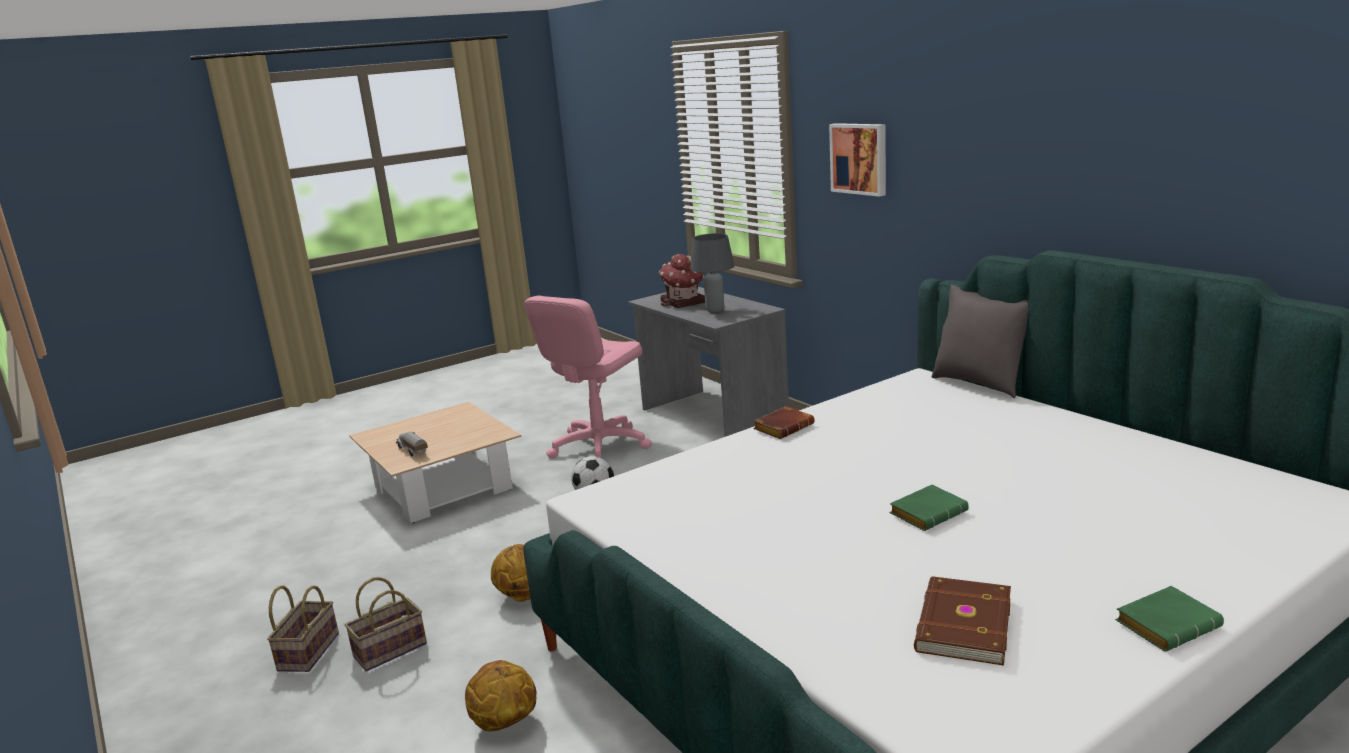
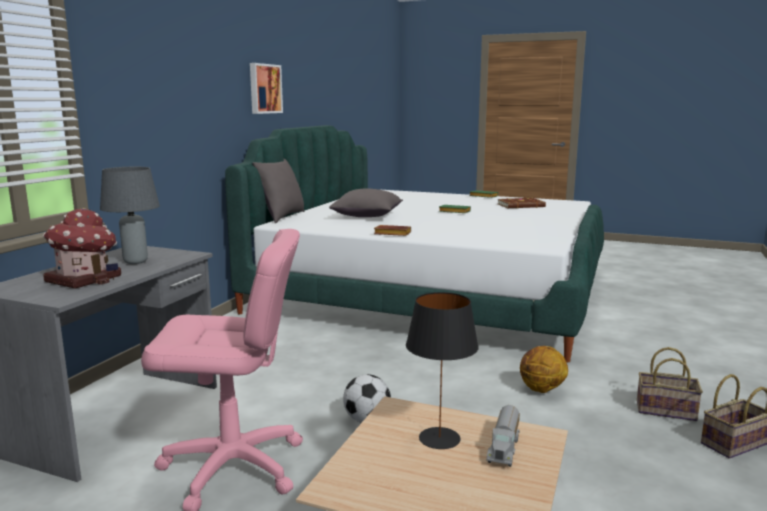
camera: 125 degrees left, 5 degrees down
(452, 438) = (439, 438): none -> black table lamp
(504, 723) = (630, 352): basketball -> none
(860, 158) = (151, 80): picture -> picture (264, 89)
(937, 435) = (368, 216): none -> grey pillow

